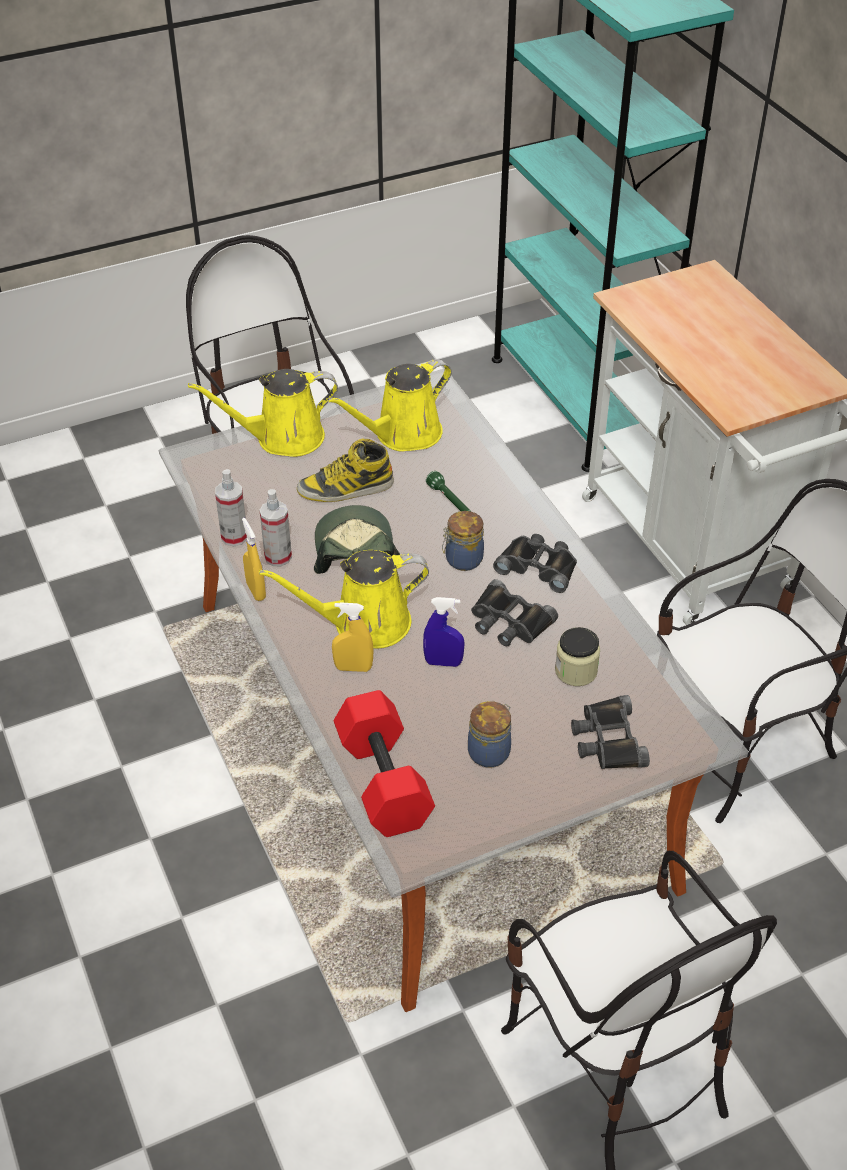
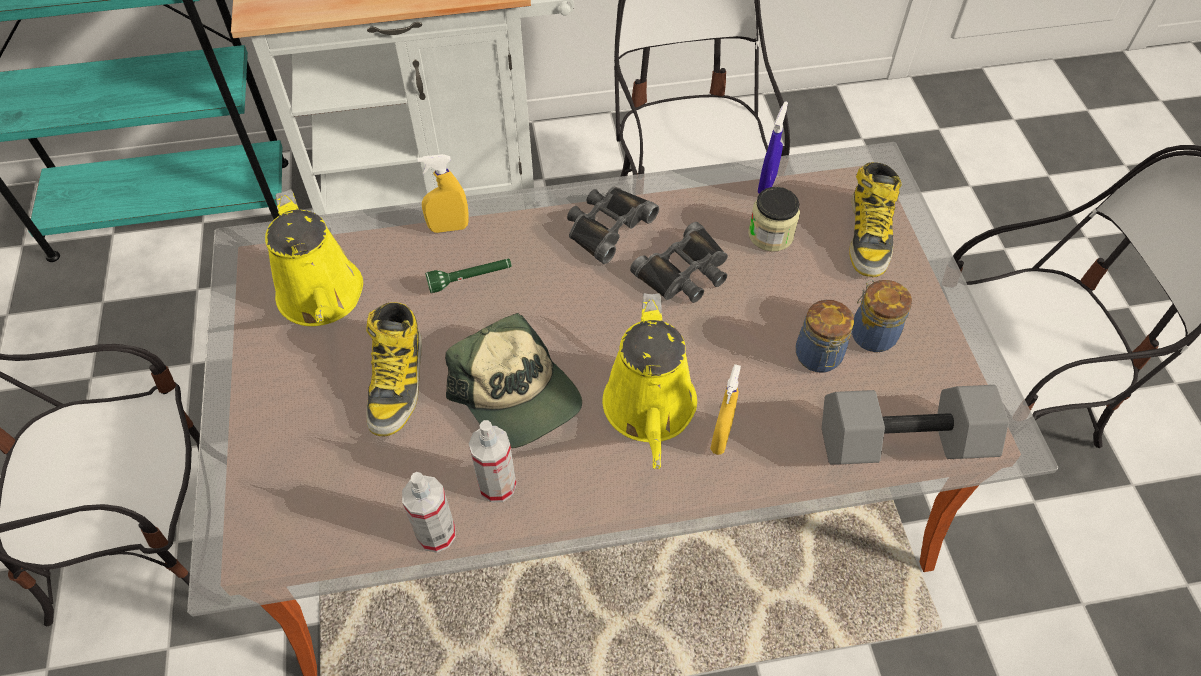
camera: 75 degrees left, 10 degrees up
(256, 591) = (553, 524): yellow spray bottle -> yellow spray bottle (449, 227)
(283, 438) = (256, 435): yellow watering can -> none
(354, 550) = (517, 395): cap -> cap turned 135 degrees counterclockwise
(381, 780) = (901, 445): red dumbbell -> grey dumbbell
(443, 662) = (732, 346): blue spray bottle -> blue spray bottle (767, 185)
(462, 560) = (573, 291): jar -> jar (818, 357)
(607, 740) = (868, 235): black binoculars -> boot

